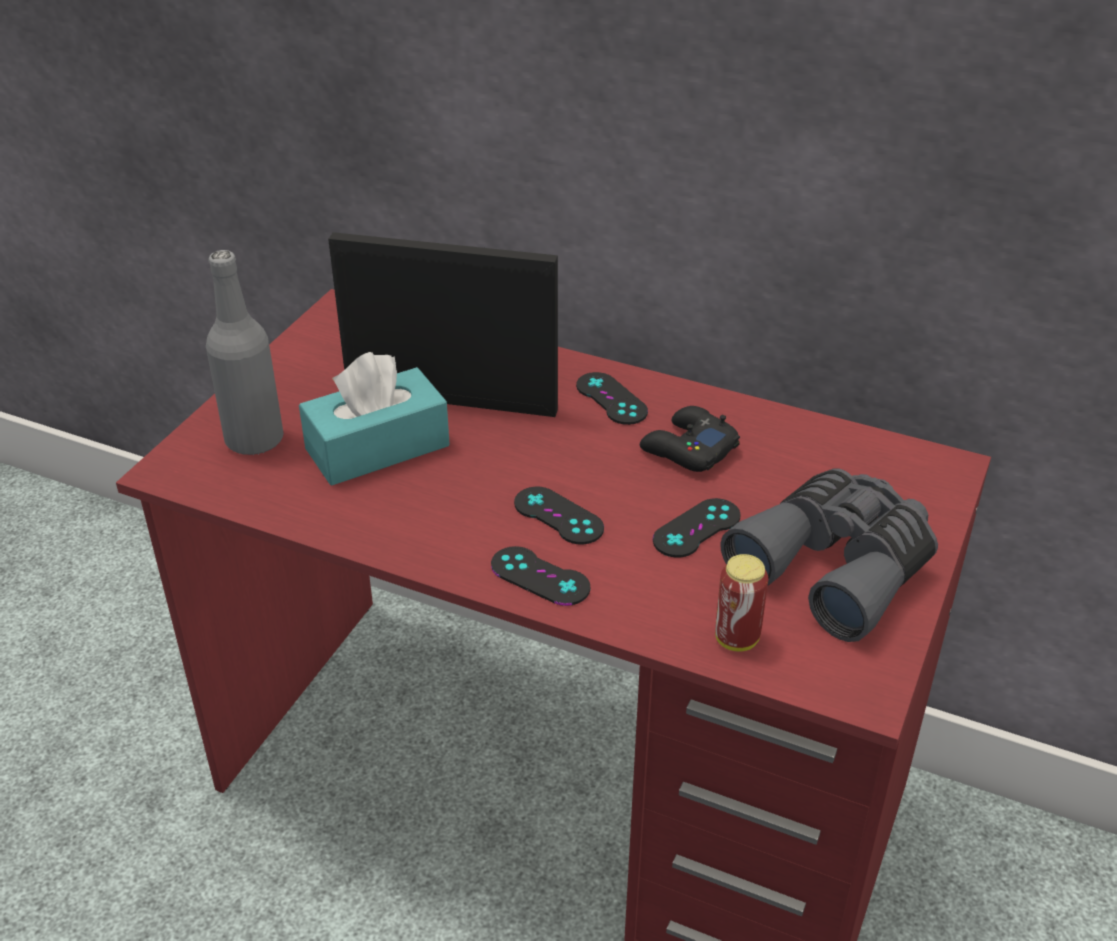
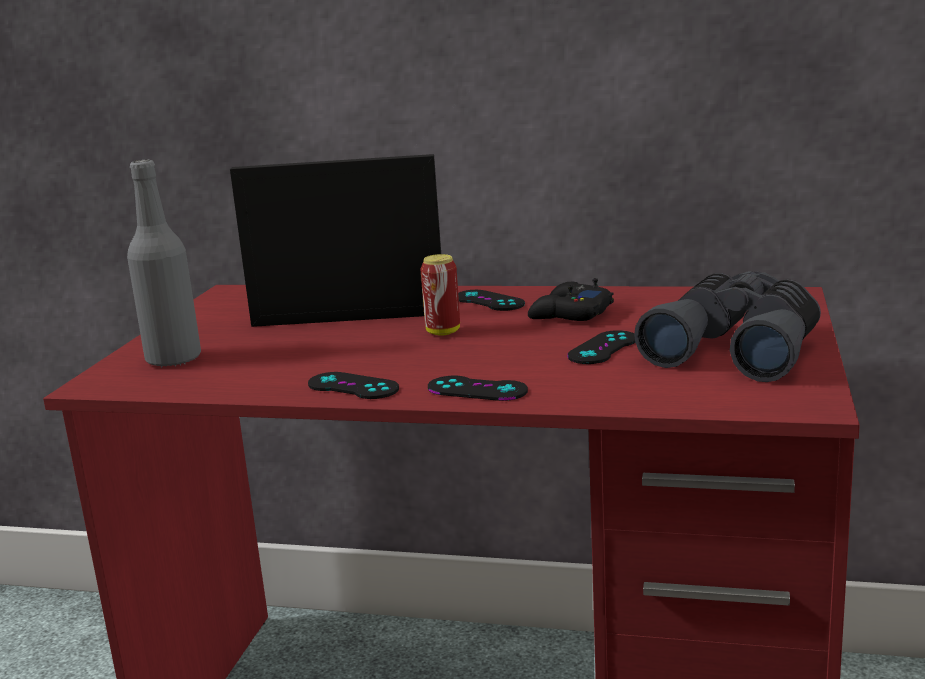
camera: 10 degrees left, 20 degrees down
(377, 447) = (292, 348): turquoise tissue box -> none
(558, 516) = (476, 358): black game controller -> black game controller (353, 386)
(737, 639) = (677, 395): can -> can (443, 332)

